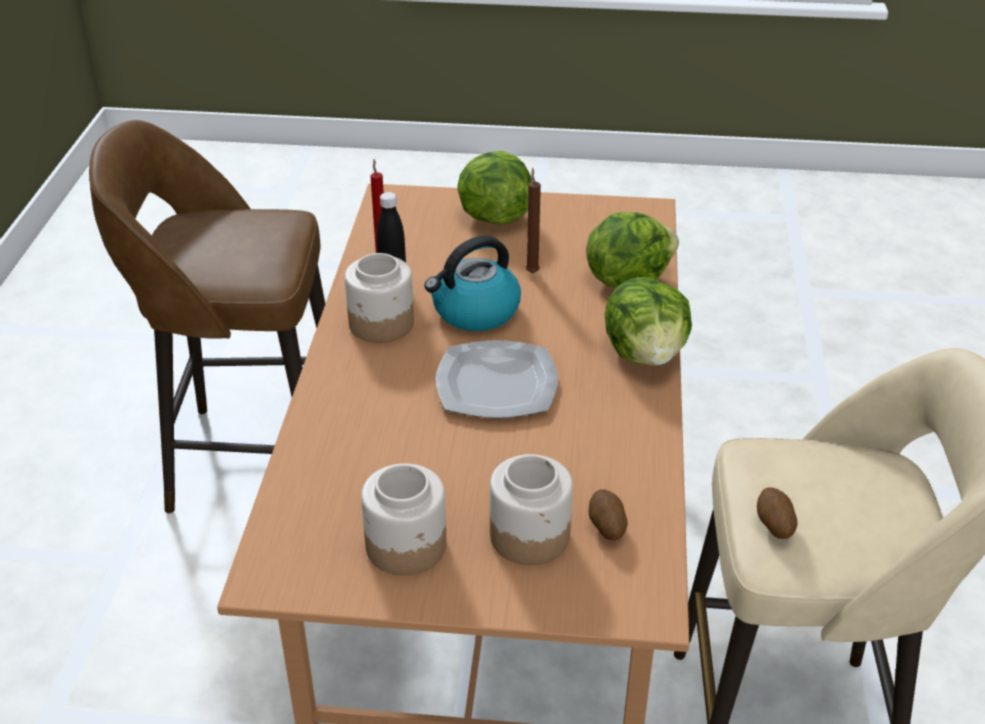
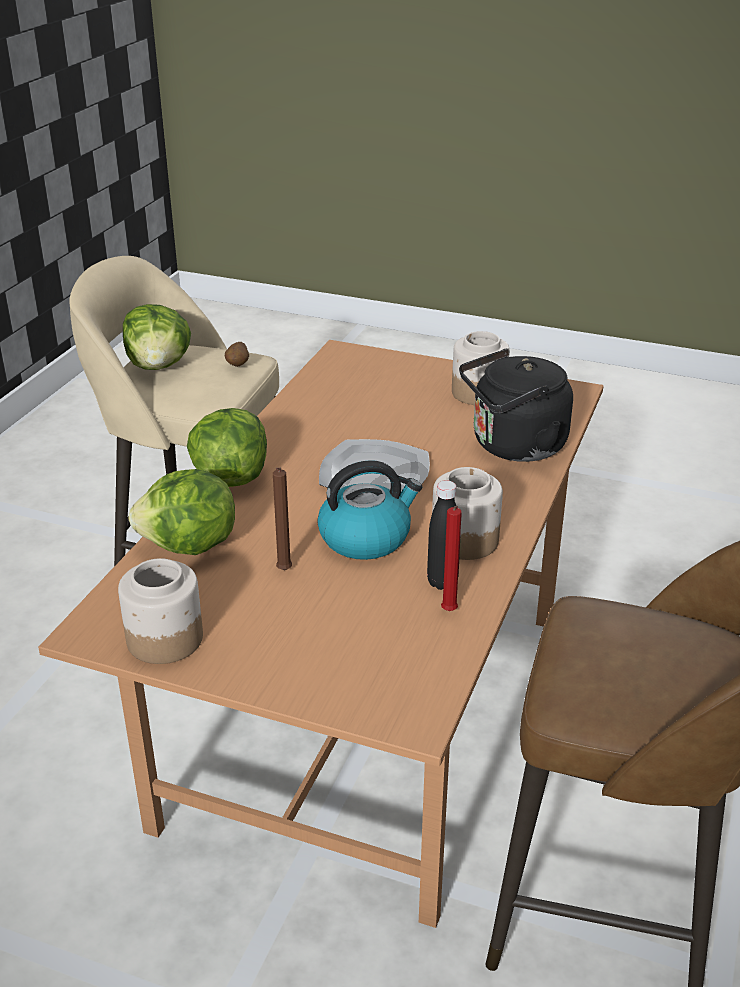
camera: 165 degrees left, 5 degrees down
(345, 451) = (513, 446): none -> black kettle
(493, 217) = (288, 656): lettuce -> lettuce (159, 366)
(530, 535) = (394, 387): jar -> jar (164, 639)
(606, 528) = (342, 384): potato -> none

